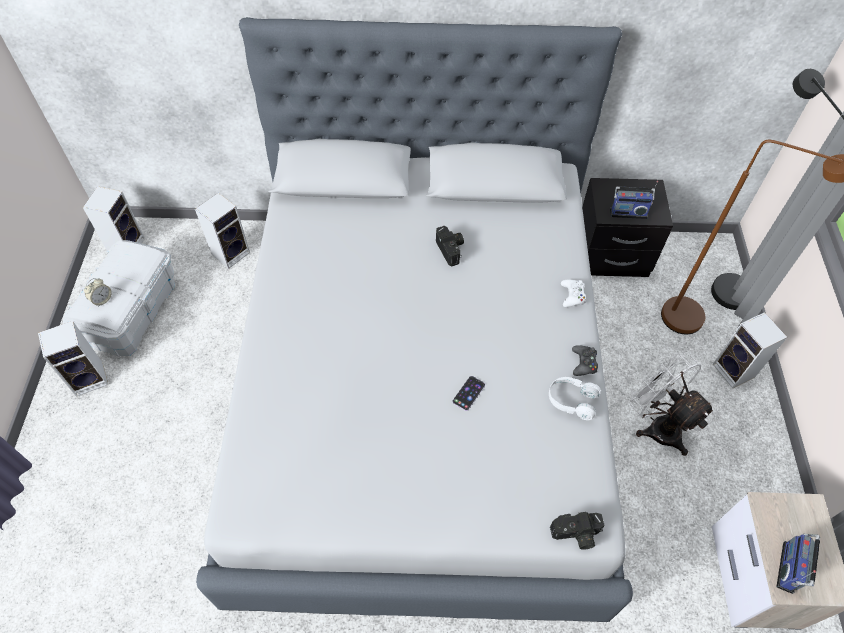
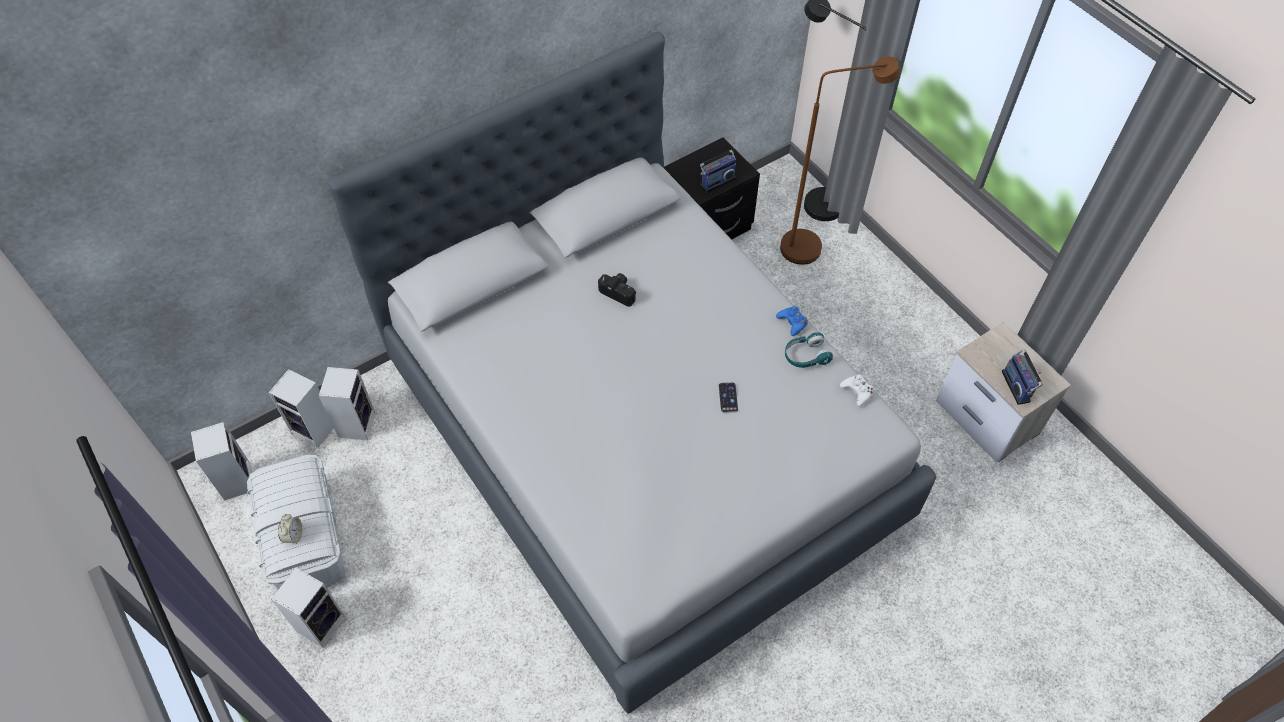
camera: 35 degrees left, 0 degrees up
(571, 401) = (806, 356): white headphones -> turquoise headphones
(572, 296) = (743, 275): white game controller -> white game controller (857, 392)
(576, 535) = (881, 448): camera -> none
(584, 363) = (792, 323): black game controller -> blue game controller
(657, 425) = (844, 348): white fan -> none
(735, 371) = (870, 270): speaker -> speaker (315, 429)

